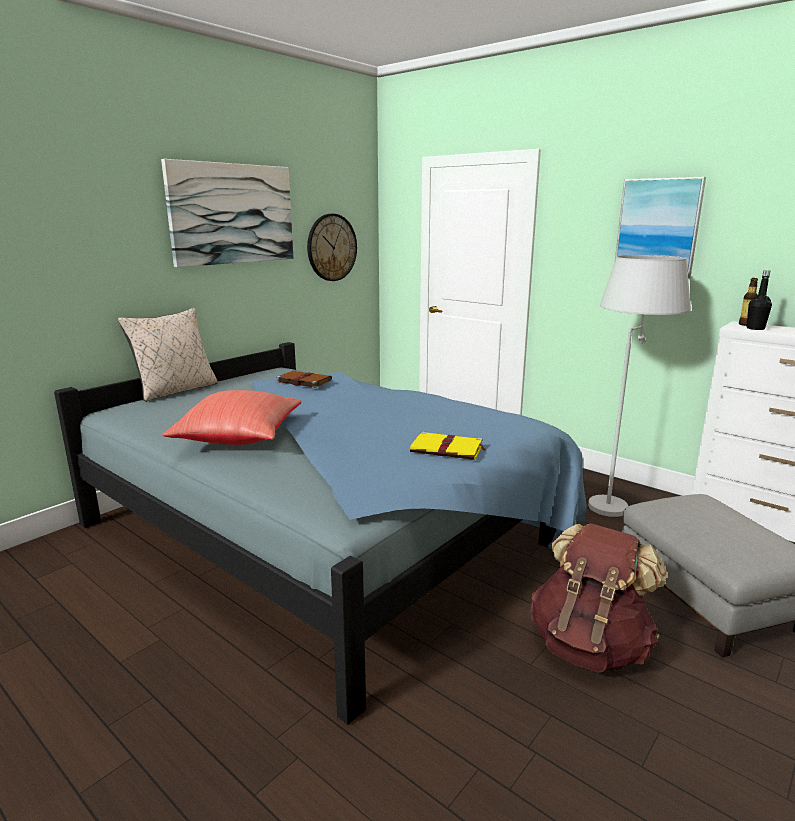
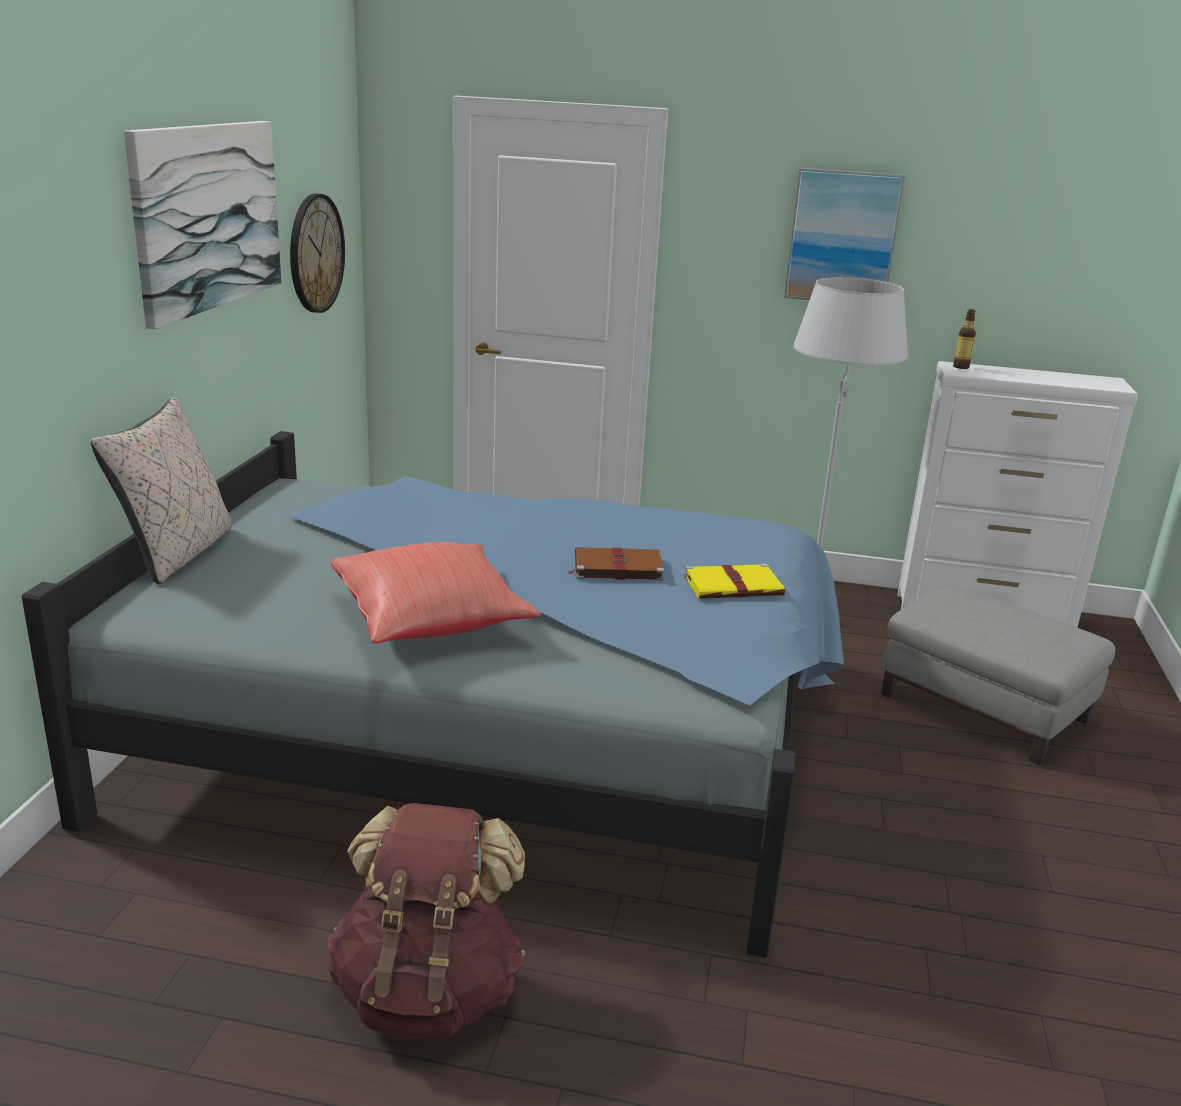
camera: 30 degrees left, 5 degrees up
(303, 381) = (385, 504): brown book -> brown book (616, 567)
(589, 646) = (921, 791): brown backpack -> brown backpack (429, 991)
(755, 328) = (978, 373): black bottle -> none

